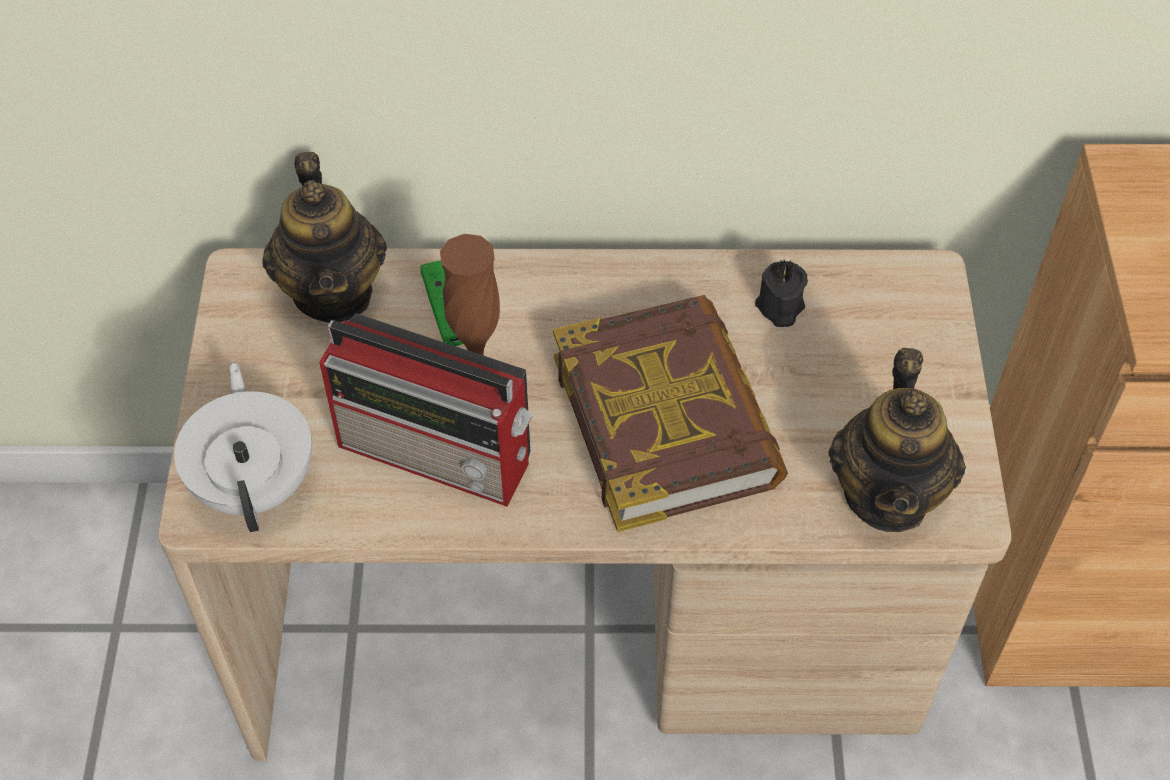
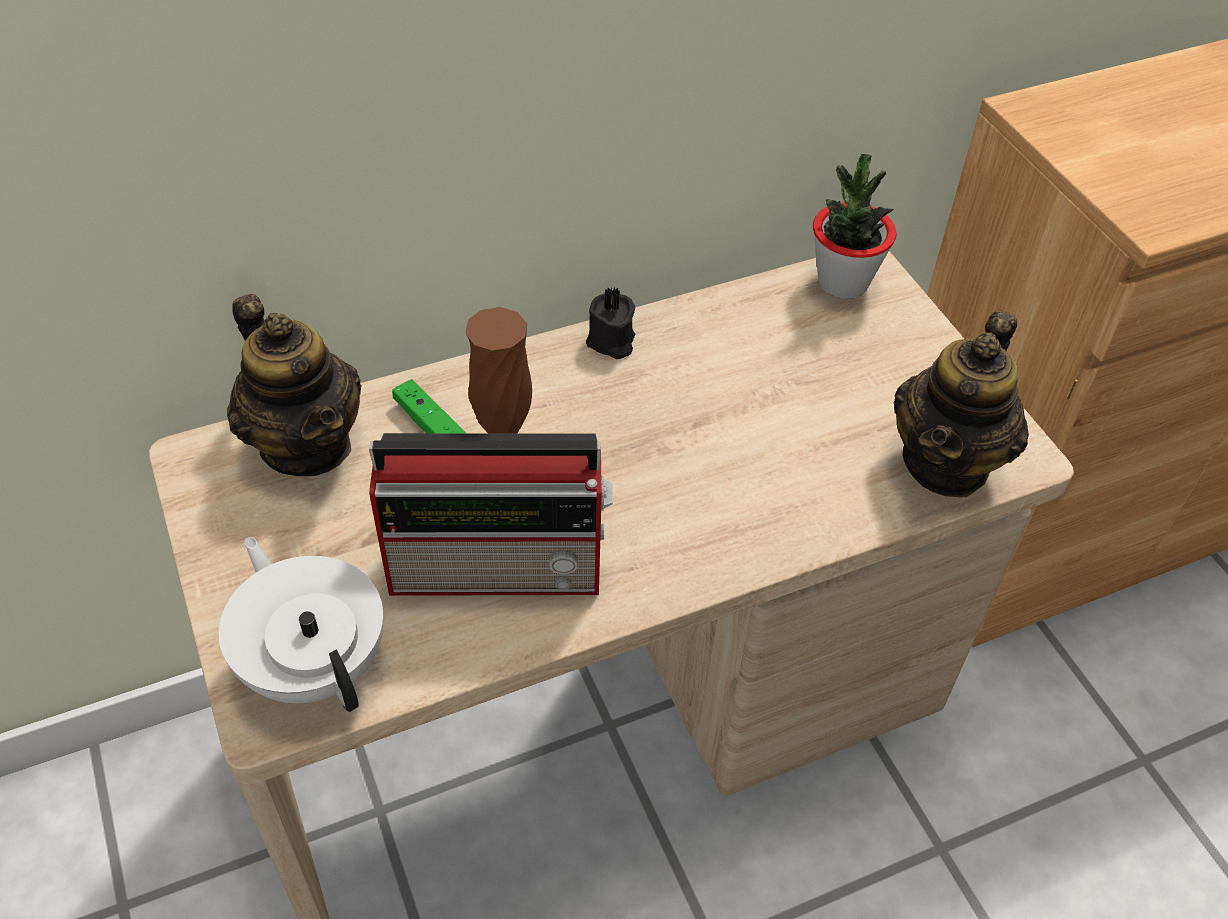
camera: 25 degrees left, 5 degrees down
(667, 420) = (709, 462): book -> none
(779, 307) = (753, 332): black candle -> black candle (611, 342)
(888, 494) = (946, 463): teapot -> teapot turned 45 degrees clockwise
(895, 284) = (842, 283): none -> potted plant

